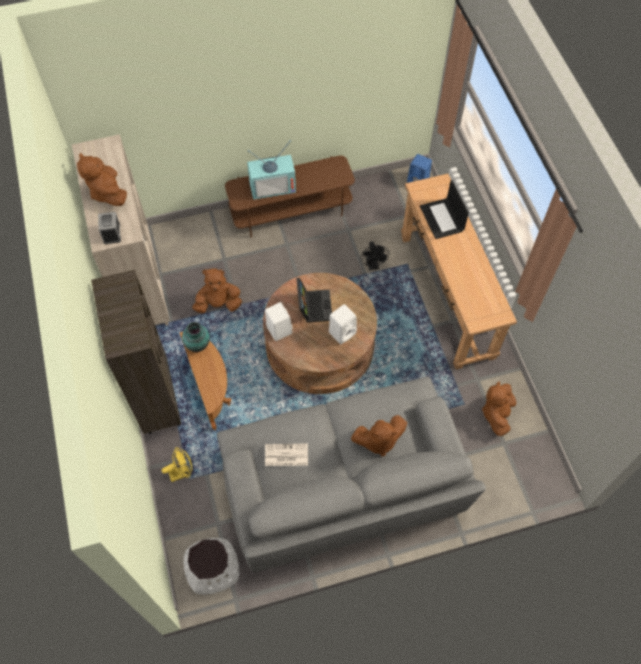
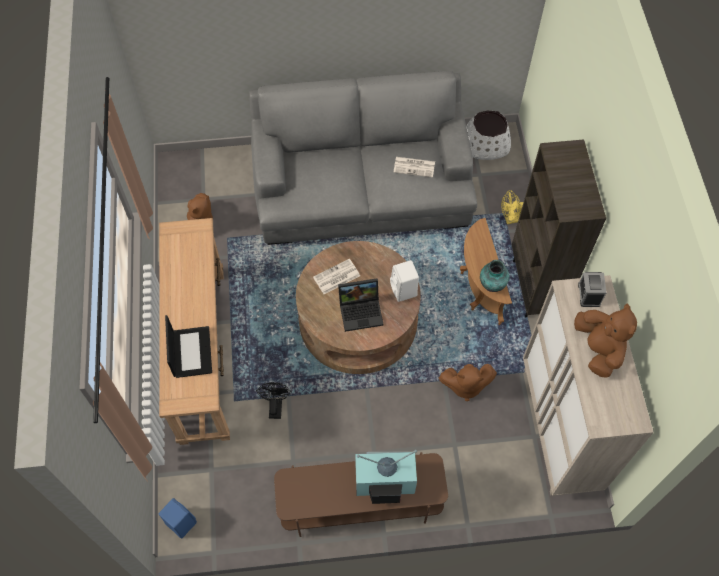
camera: 170 degrees left, 0 degrees up
(313, 305) = (361, 311): laptop -> laptop turned 105 degrees counterclockwise
(343, 332) = (336, 277): white speaker -> newspaper
(378, 440) = (327, 168): brown plush toy -> none

